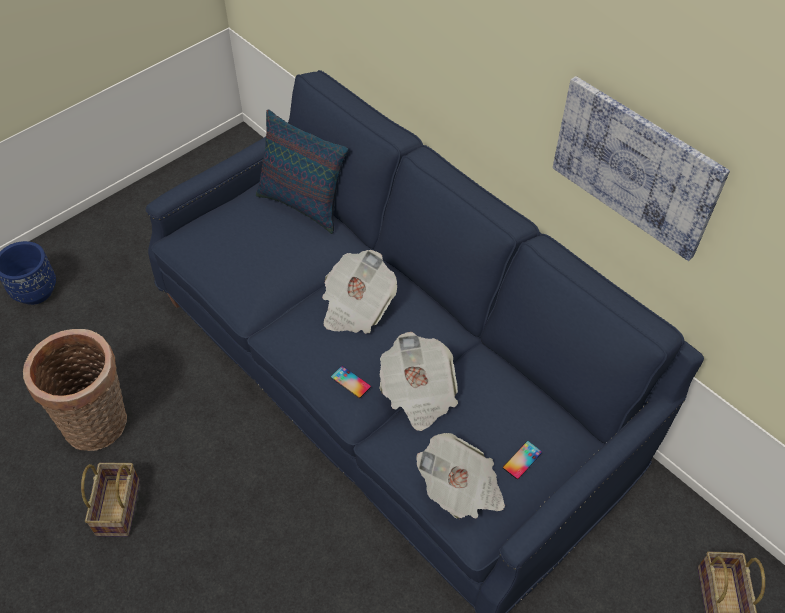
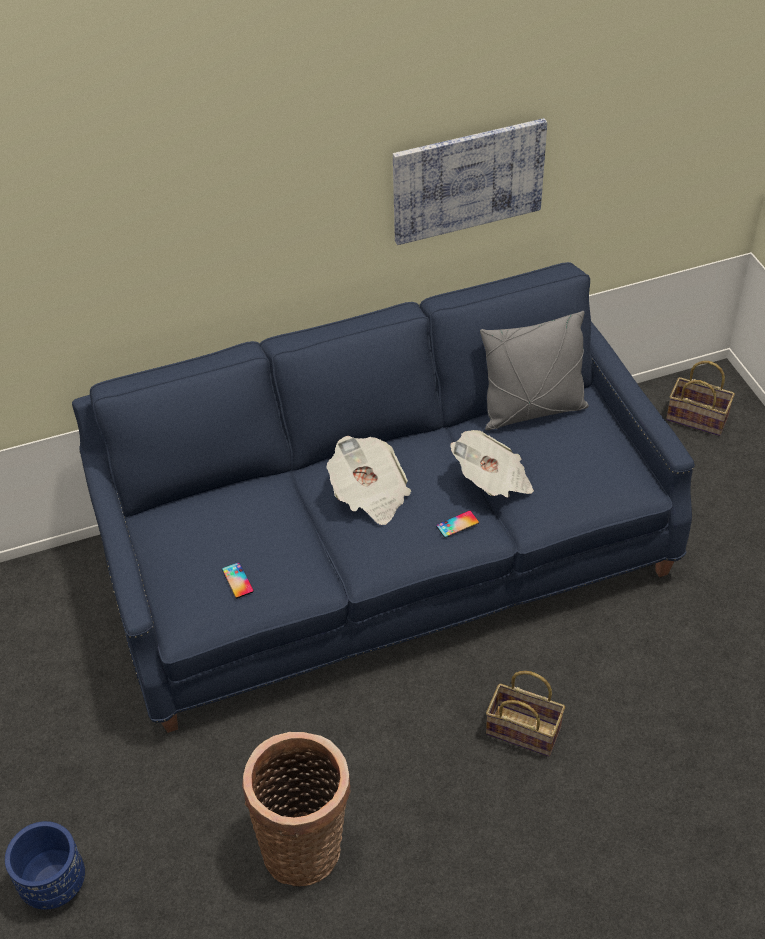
camera: 65 degrees left, 5 degrees down
(119, 509) = (427, 845): basket -> basket (525, 730)
(302, 206) = (203, 502): blue pillow -> none
(461, 489) = (603, 482): newspaper -> none
(522, 460) = (591, 435): phone -> phone (237, 580)
(530, 399) = (532, 410): none -> grey pillow

